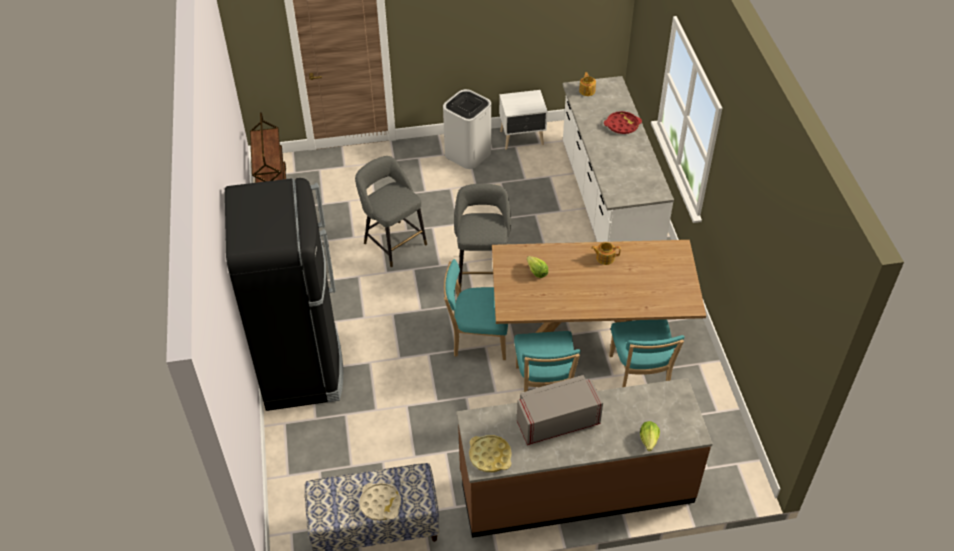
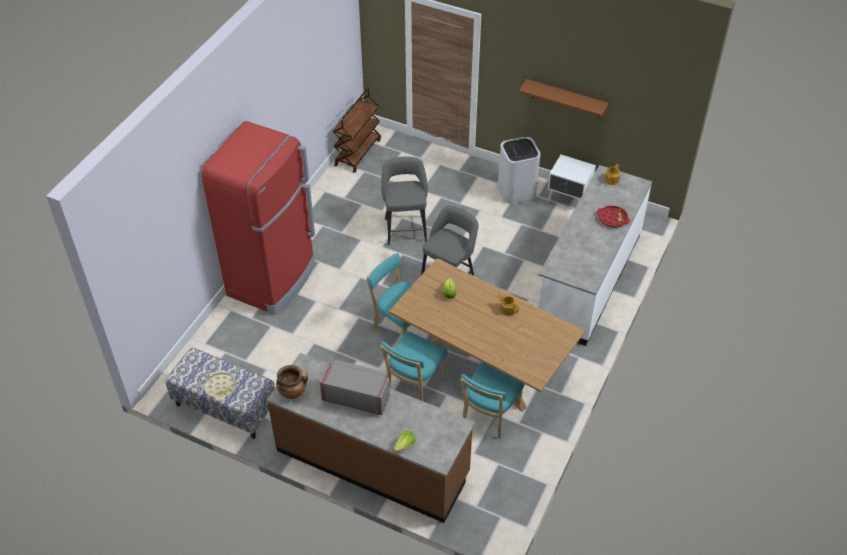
camera: 35 degrees right, 0 degrees up
(302, 366) = (272, 279): black fridge -> red fridge
(490, 456) = (293, 392): yellow tray -> cooking pot
(496, 29) = (566, 98): none -> brown shelf

